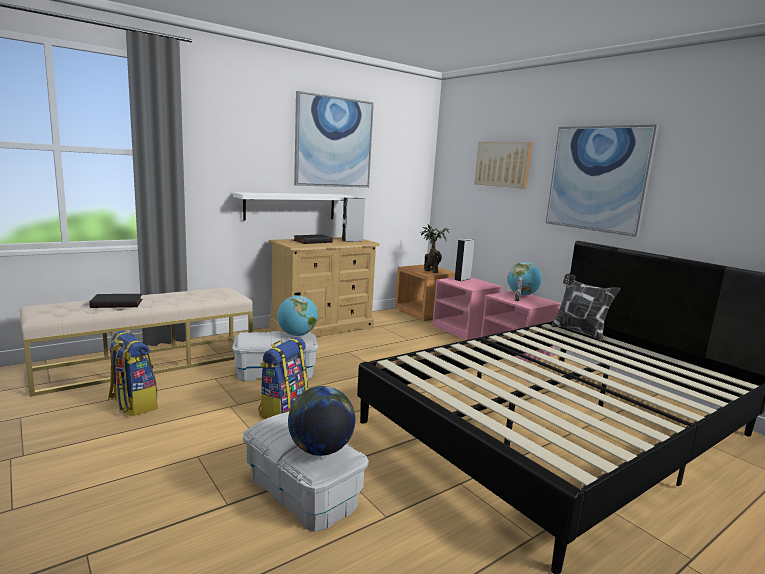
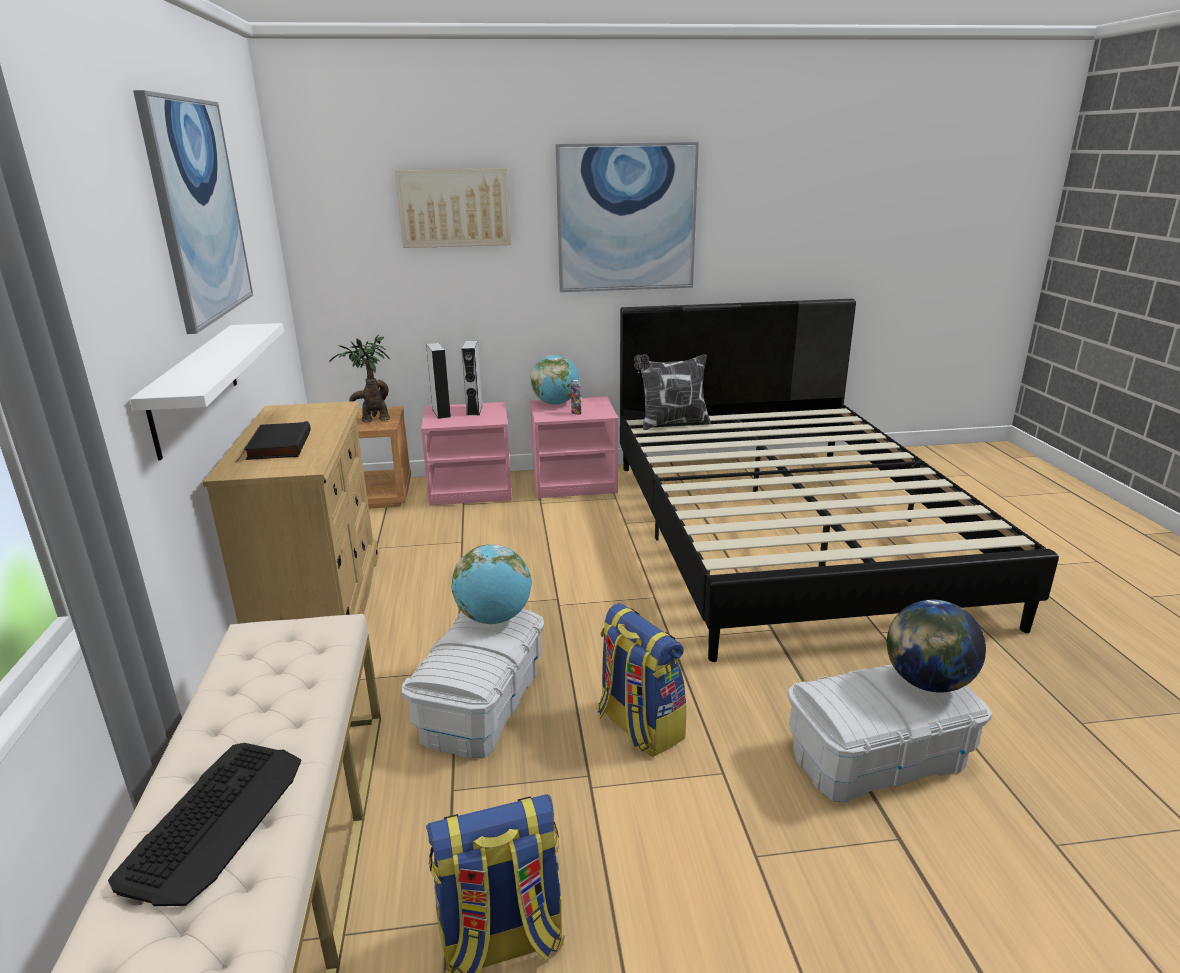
camera: 60 degrees left, 10 degrees up
(117, 303) = (215, 819): black book -> keyboard
(352, 240) = (312, 414): grey speaker -> grey speaker (474, 410)

